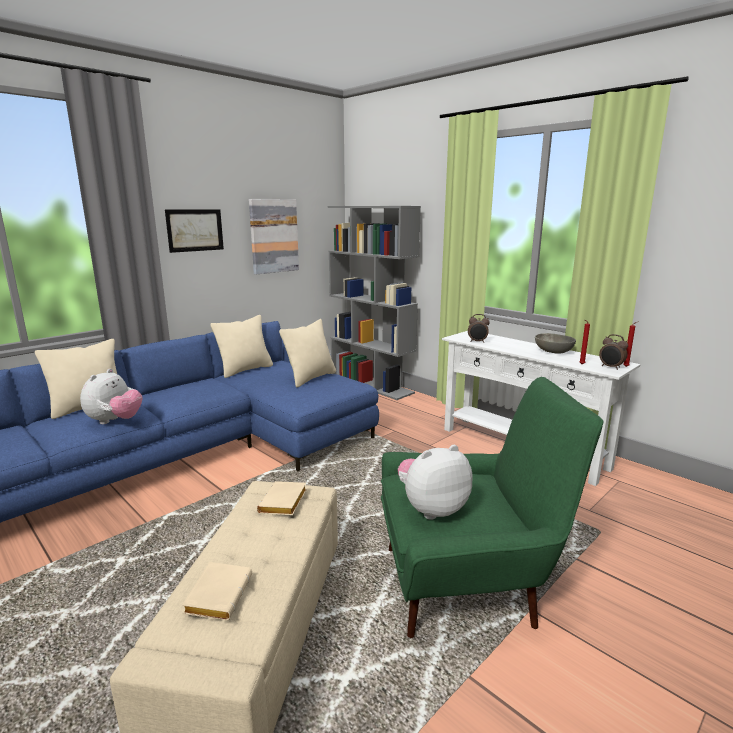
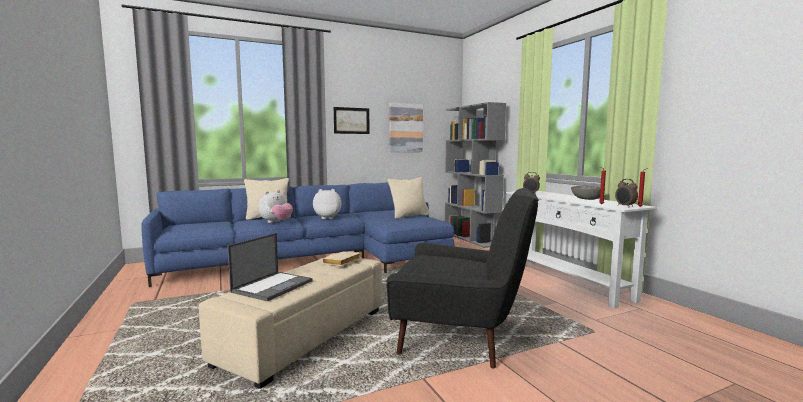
camera: 20 degrees right, 10 degrees down
(218, 594) = (273, 286): beige book -> laptop
(245, 370) = (371, 211): beige pillow -> none
(432, 508) = (426, 267): plush toy -> plush toy (328, 218)
(467, 584) = (459, 339): green armchair -> black armchair

